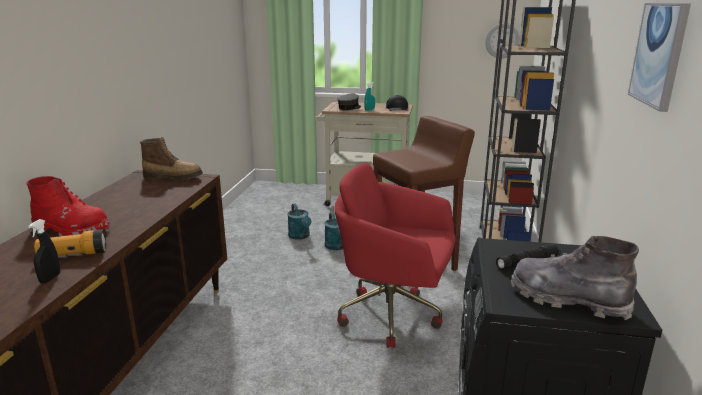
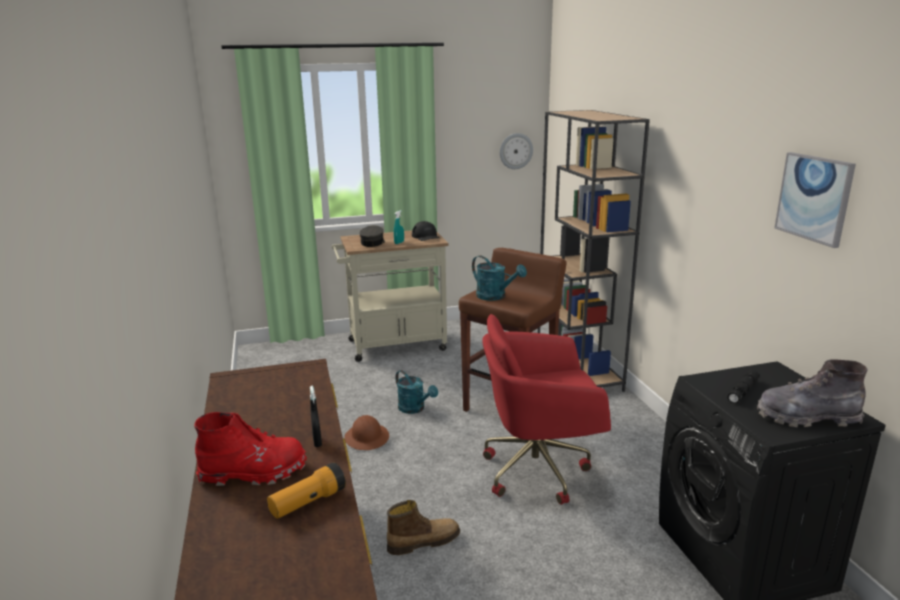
camera: 25 degrees left, 0 degrees up
(50, 278) = (326, 538): black spray bottle -> black spray bottle (317, 442)
(173, 177) = (276, 374): boot -> boot (423, 541)
(282, 258) = (367, 438): none -> brown hard hat
(300, 236) = (362, 406): turquoise watering can -> turquoise watering can (495, 297)

